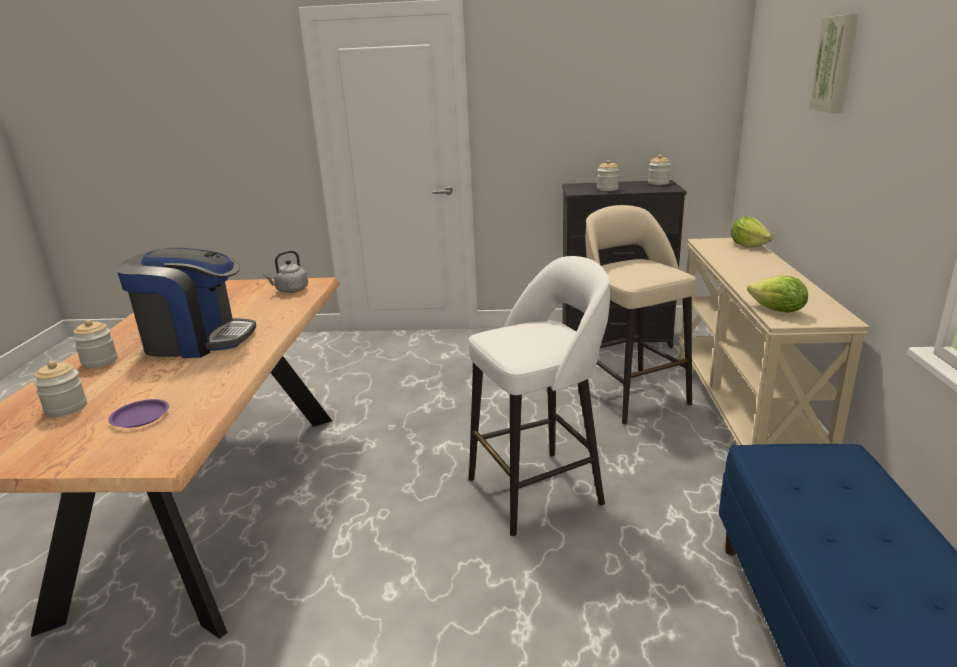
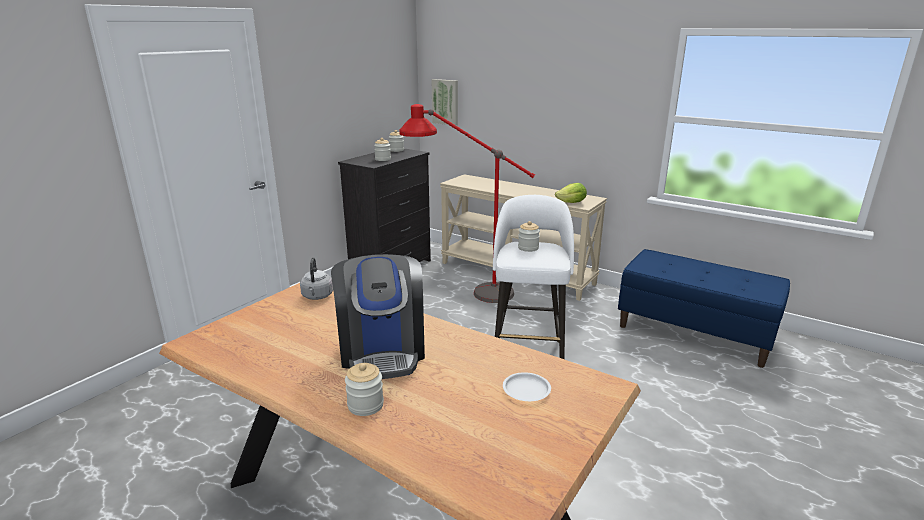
camera: 60 degrees left, 0 degrees up
(66, 408) = (467, 427): jar -> jar (528, 248)
(140, 417) = (527, 390): purple plate -> white plate
(197, 340) = (382, 351): coffee machine -> coffee machine turned 135 degrees clockwise
(631, 395) = (465, 292): beige stool -> red floor lamp
(748, 245) = (476, 179): lettuce -> none
(836, 64) = (535, 68): picture -> picture (445, 102)

